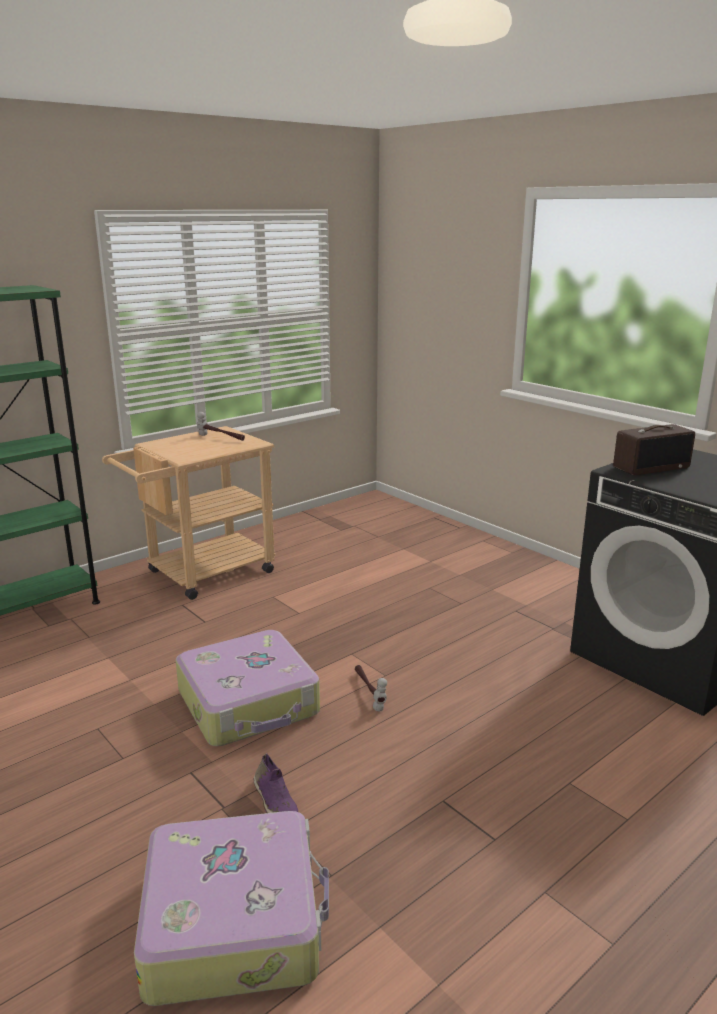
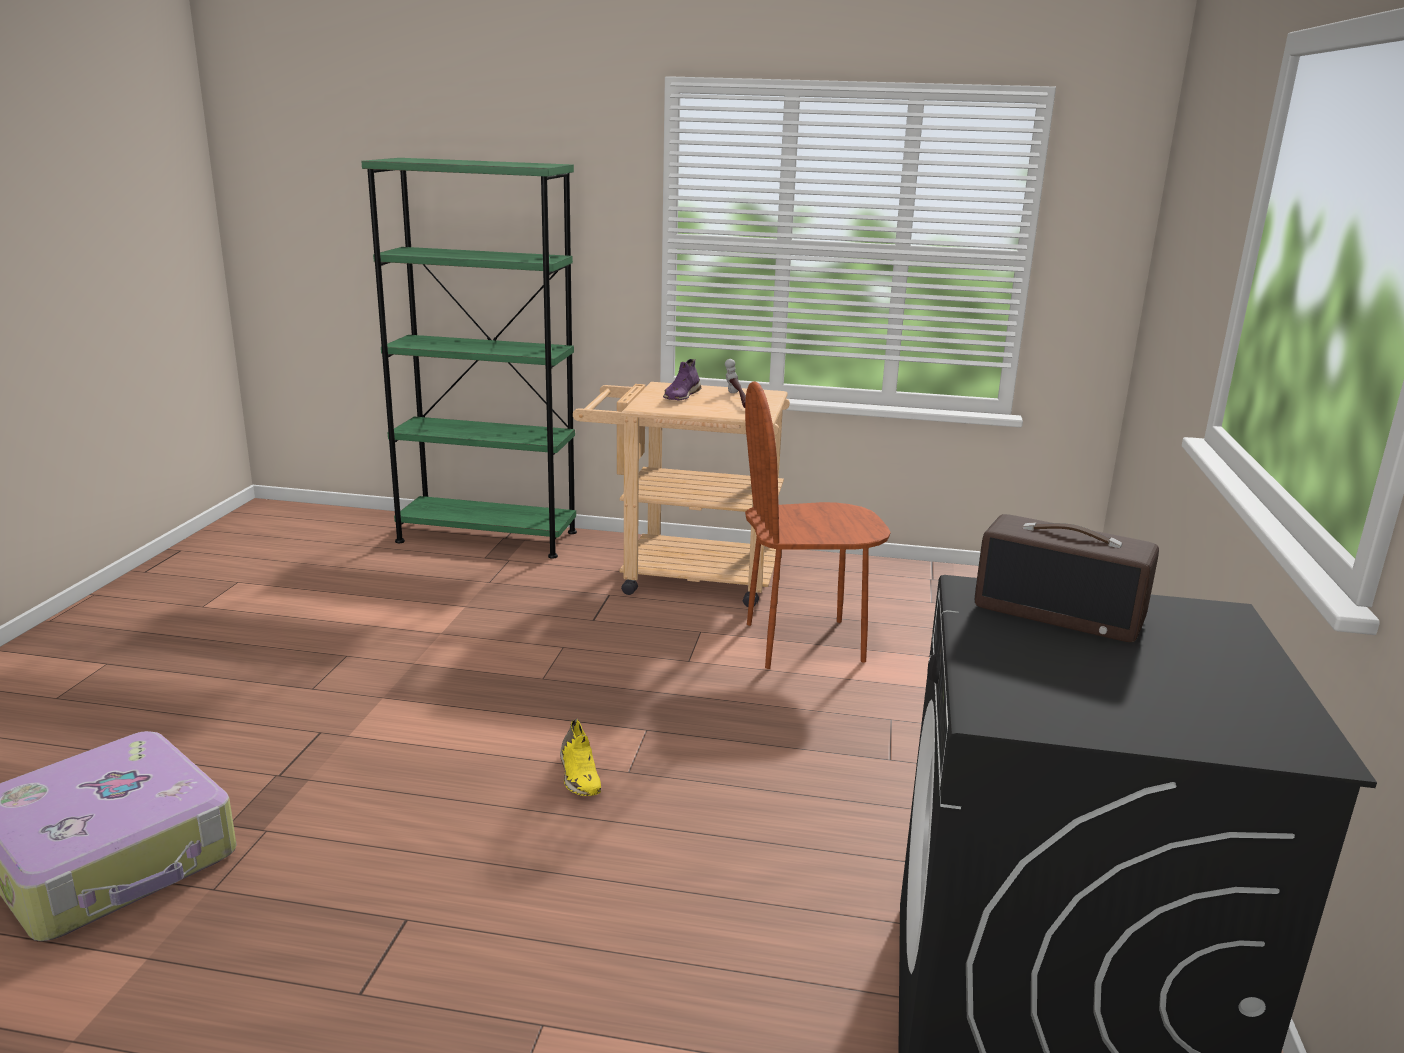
camera: 50 degrees right, 0 degrees up
(249, 703) = (470, 711): suitcase -> none
(274, 801) = (312, 800): purple shoe -> purple shoe (681, 396)
(330, 576) = (804, 643): none -> brown chair
(369, 692) = (579, 775): hammer -> yellow shoe

